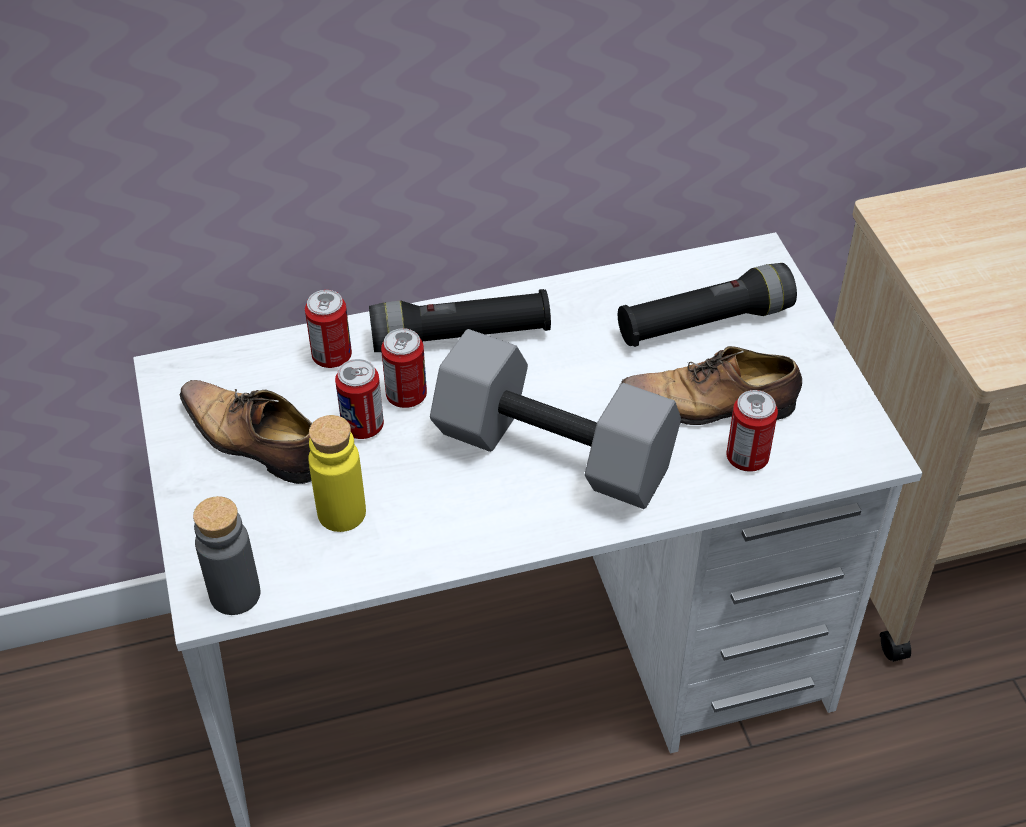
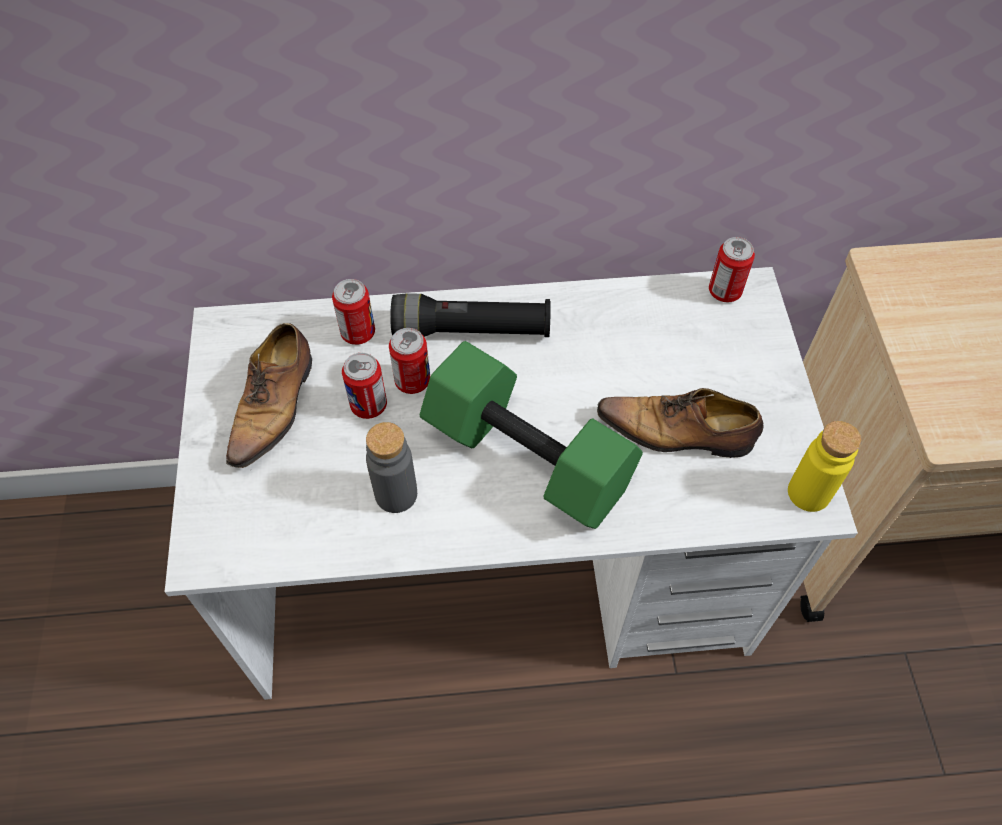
camera: 10 degrees right, 10 degrees up
(235, 594) = (224, 552): grey bottle -> grey bottle (396, 494)
(254, 442) = (274, 406): shoe -> shoe turned 120 degrees counterclockwise
(341, 513) = (332, 487): yellow bottle -> yellow bottle (808, 493)
(558, 450) = (532, 456): grey dumbbell -> green dumbbell
(704, 323) = (689, 348): black flashlight -> none
(747, 458) = (699, 492): can -> can (724, 291)

